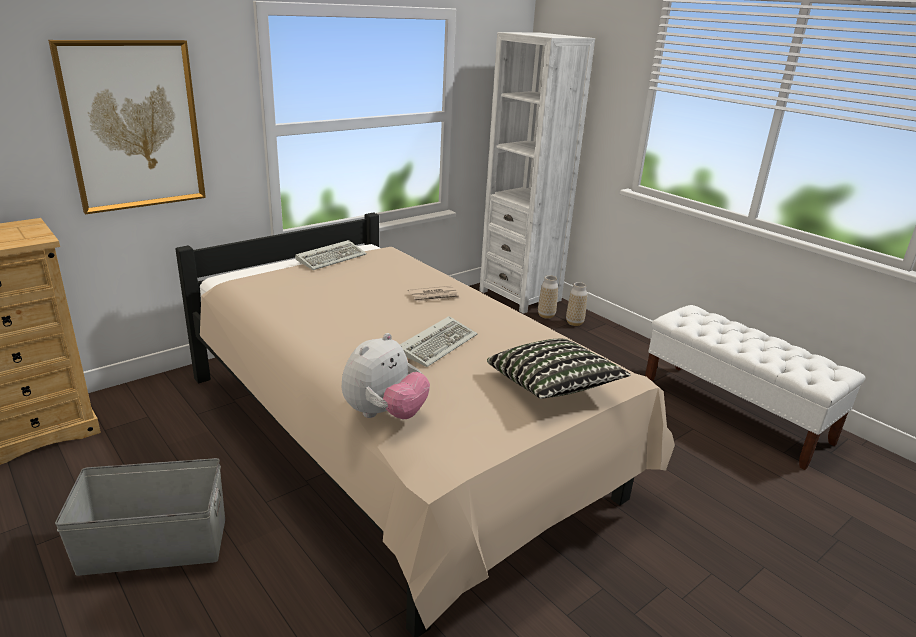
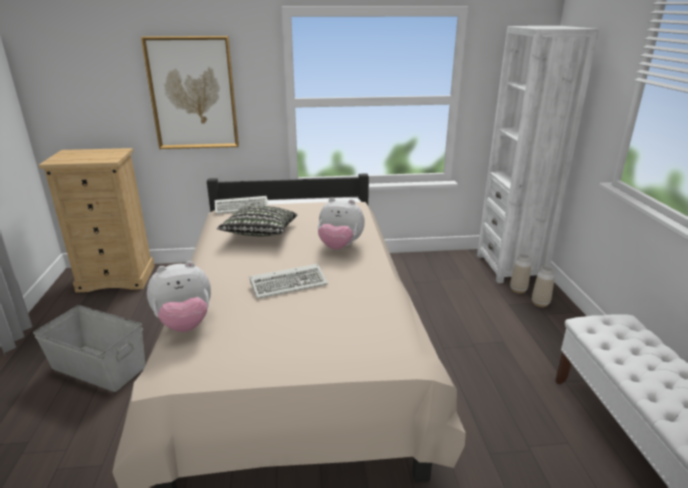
camera: 35 degrees right, 0 degrees up
(332, 258) = (308, 203): keyboard -> keyboard (243, 207)
(434, 296) = (339, 246): newspaper -> plush toy
(553, 387) = (328, 346): pillow -> pillow (260, 234)

